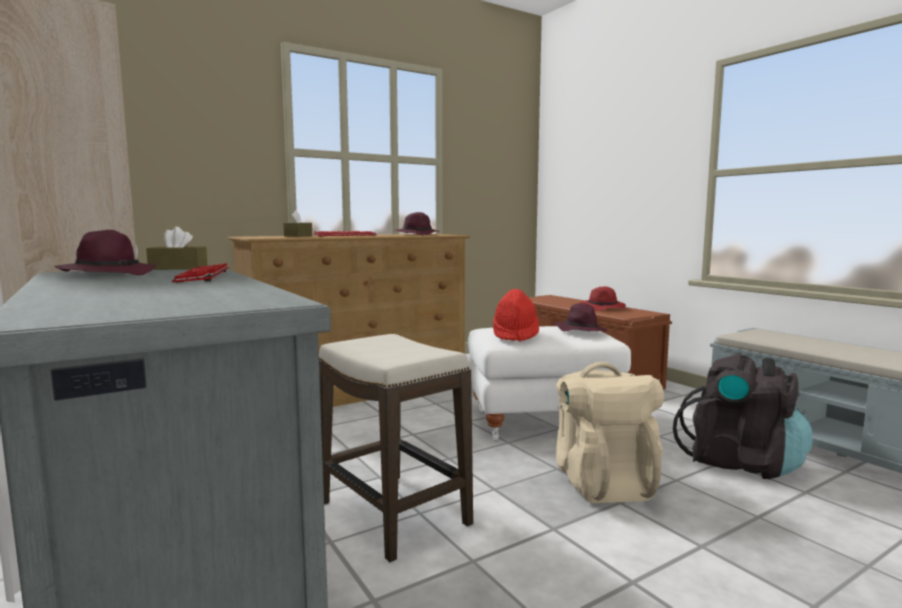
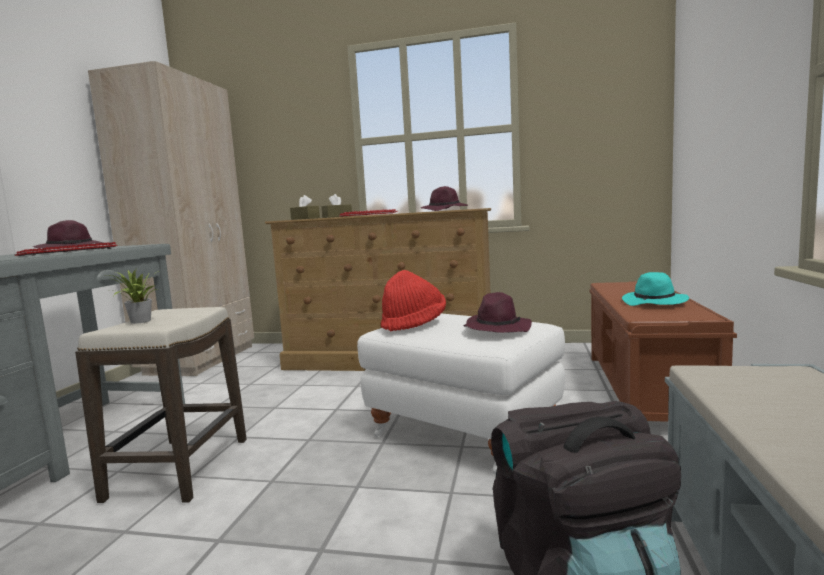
camera: 45 degrees right, 0 degrees up
(178, 268) = (129, 245): brown tissue box -> brown tissue box (305, 218)
(381, 353) = (138, 322): none -> potted plant
(602, 481) = (362, 519): beige backpack -> none
(603, 308) = (655, 303): red hat -> turquoise hat

